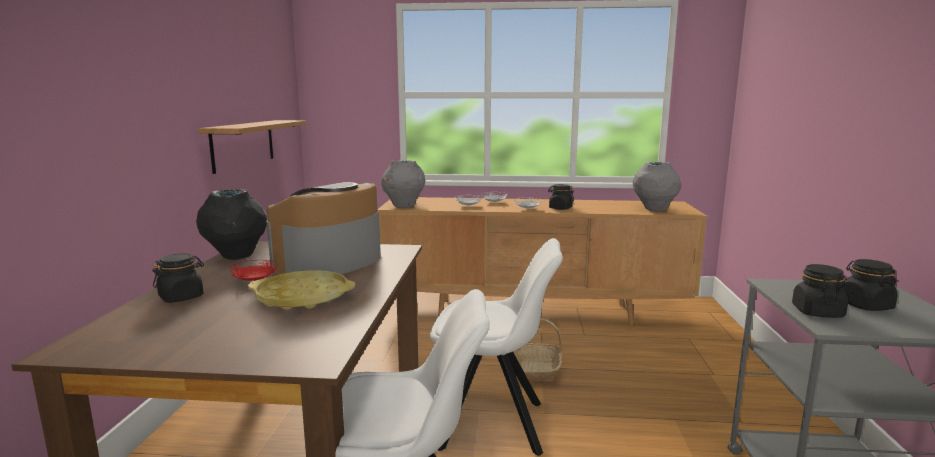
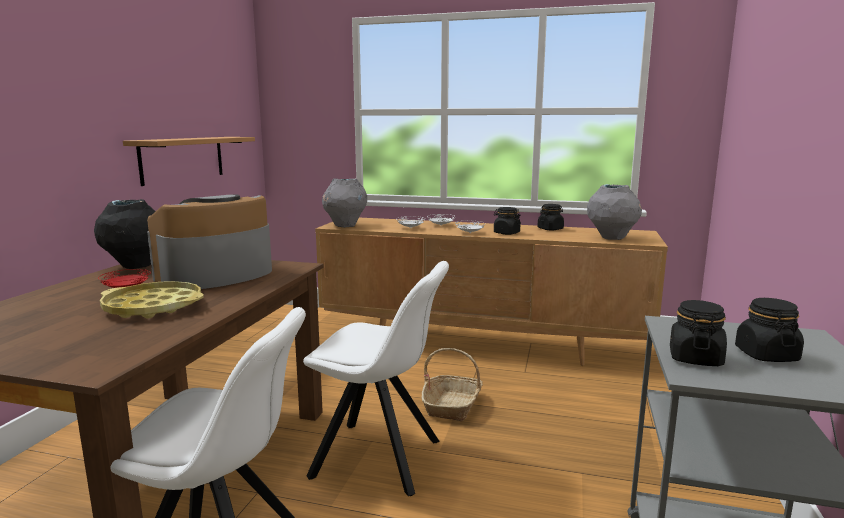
camera: 10 degrees right, 0 degrees up
(181, 297) = (46, 300): black jar -> black jar (550, 229)

